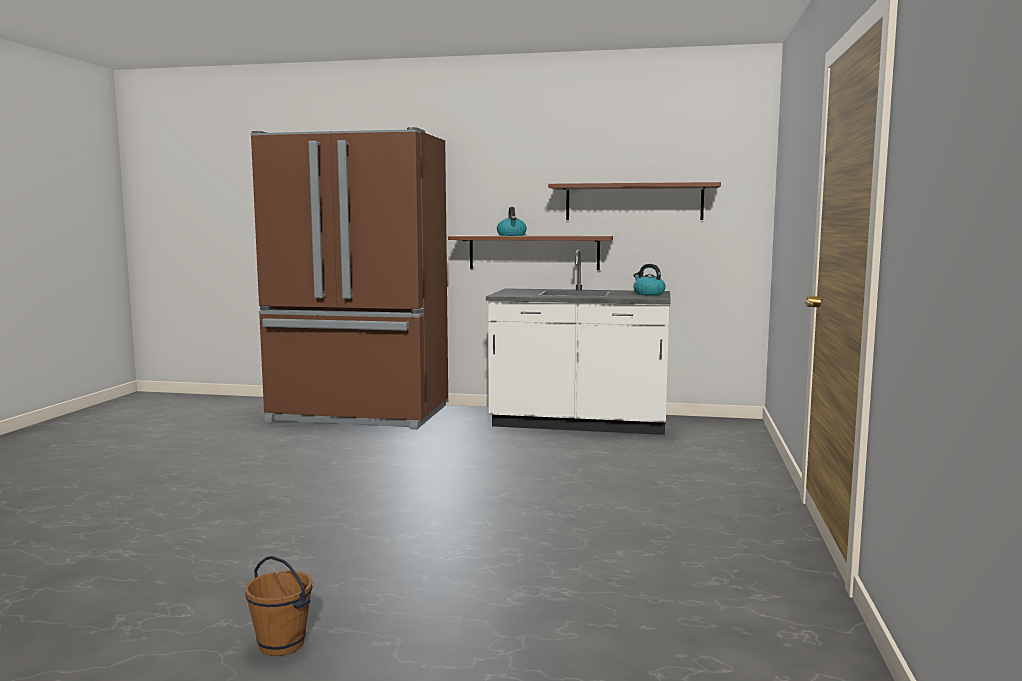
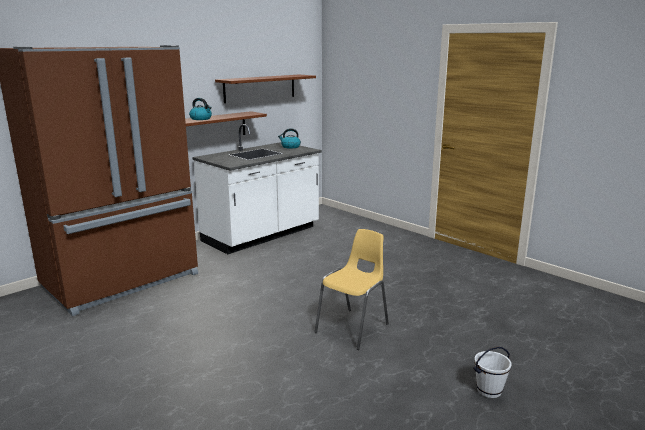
camera: 55 degrees left, 10 degrees up
(282, 644) = (489, 390): brown bucket -> white bucket
(378, 524) = (353, 328): none -> yellow chair

